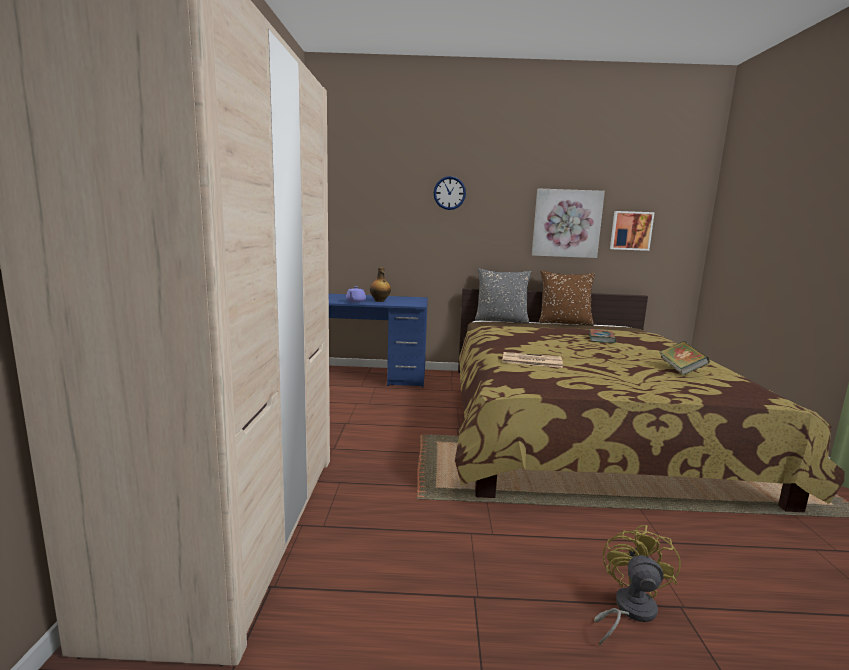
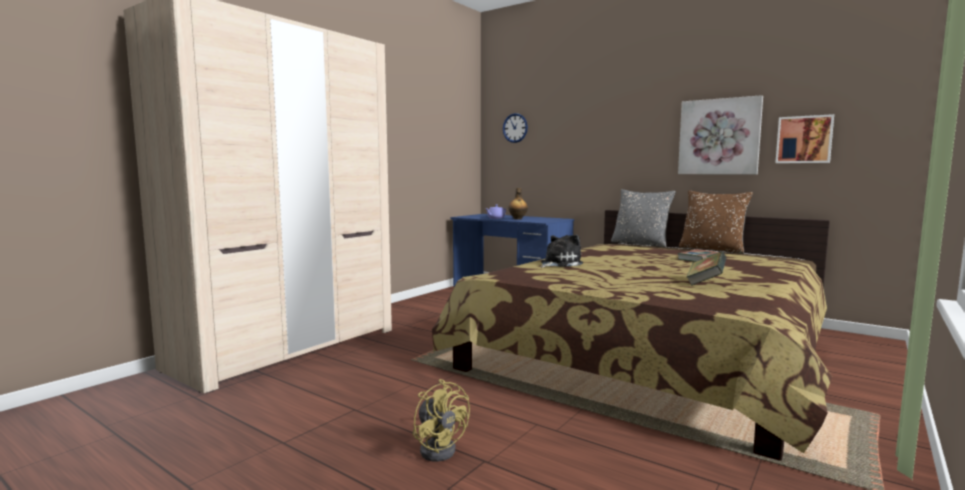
camera: 35 degrees right, 5 degrees down
(449, 193) = (594, 116): wall clock -> wall clock (515, 128)
(531, 361) = (559, 264): newspaper -> plush toy
(628, 610) = (440, 448): yellow fan -> yellow fan turned 90 degrees clockwise

